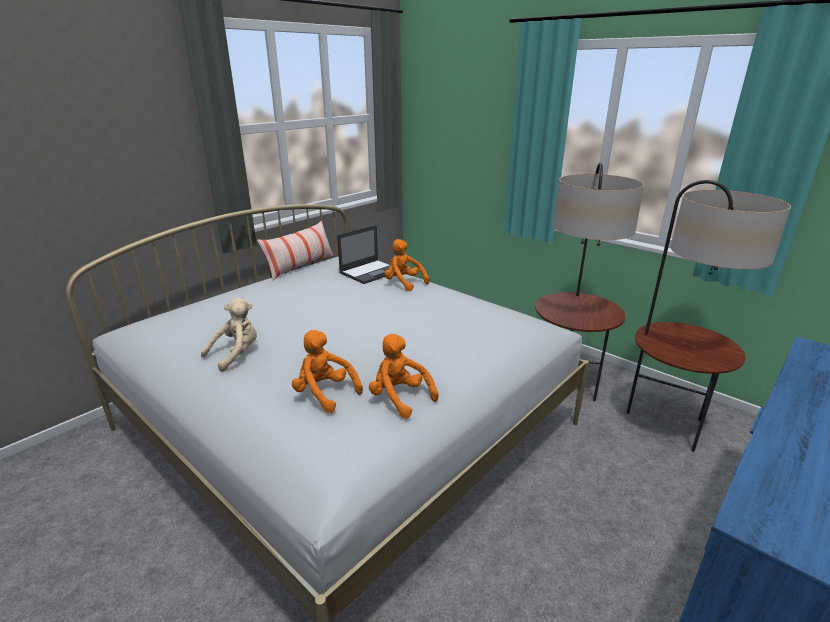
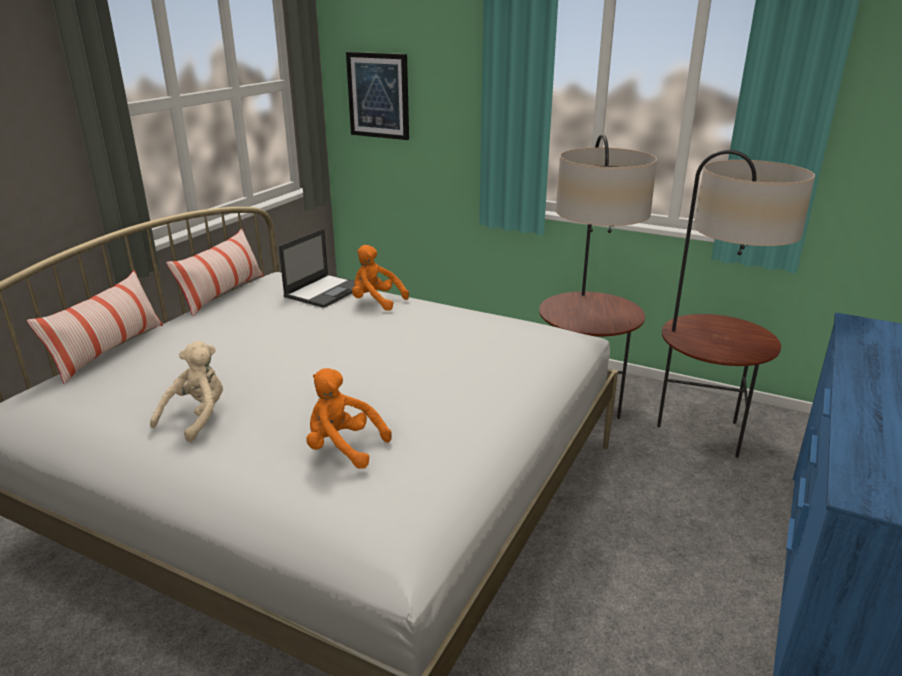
camera: 15 degrees left, 0 degrees up
(206, 299) = (109, 351): none -> pillow
(399, 398) = (437, 439): orange plush toy -> none
(439, 128) = (378, 95): none -> picture

